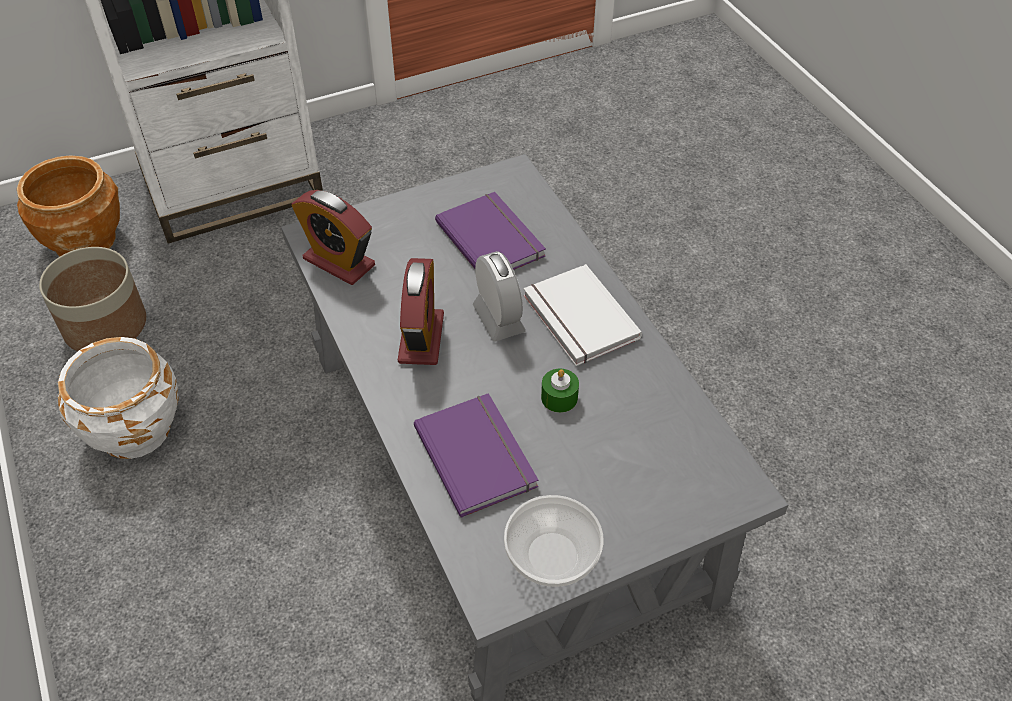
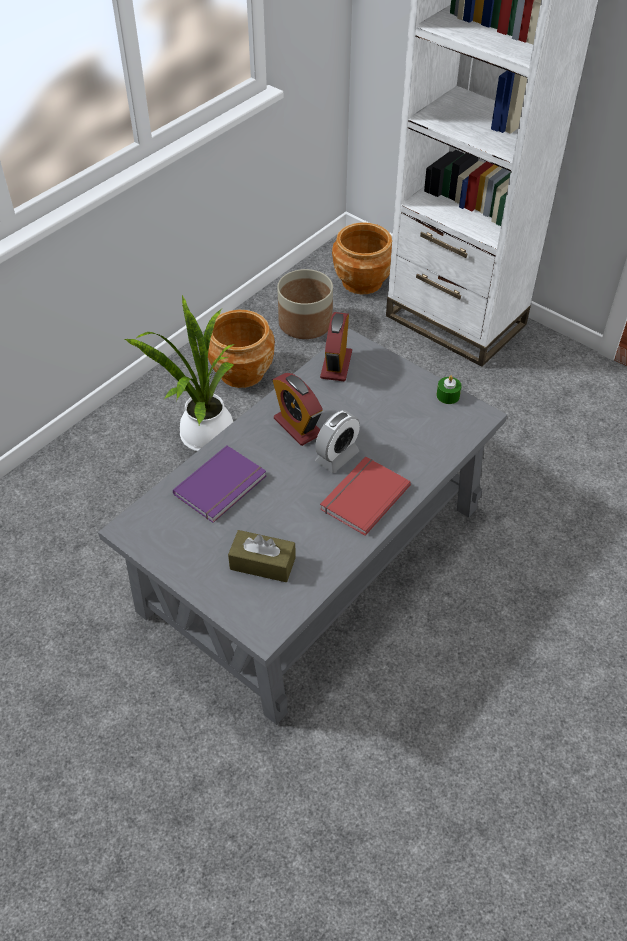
camera: 65 degrees right, 0 degrees up
(134, 430) = (241, 372): white planter -> brown planter
(220, 520) = (203, 437): none -> potted plant
(421, 338) = (297, 426): alarm clock -> alarm clock turned 75 degrees clockwise
(492, 238) = (408, 427): purple book -> none
(552, 553) = (168, 545): bowl -> none
(559, 398) = (288, 510): green candle -> green candle (448, 395)
(578, 319) = (362, 497): white book -> red book
(634, 455) = (262, 563): none -> brown tissue box

